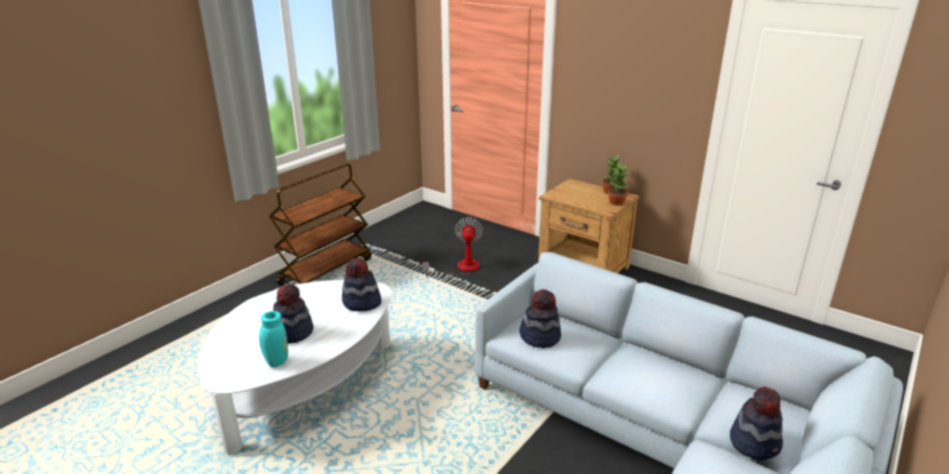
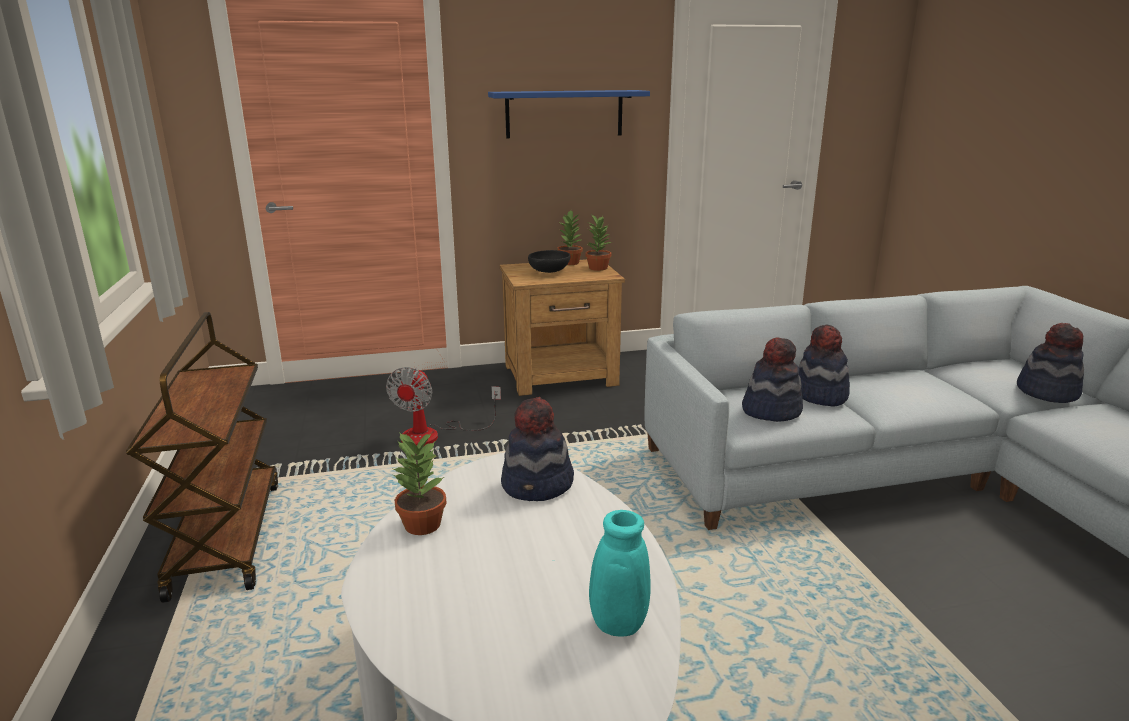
camera: 50 degrees left, 5 degrees down
(292, 333) = (539, 577): hat -> hat (820, 395)
(303, 293) = (421, 524): none -> potted plant
(461, 268) = (433, 435): fan -> fan turned 120 degrees counterclockwise
(581, 194) = (549, 272): none -> black bowl
(629, 83) = (564, 114): none -> blue shelf

